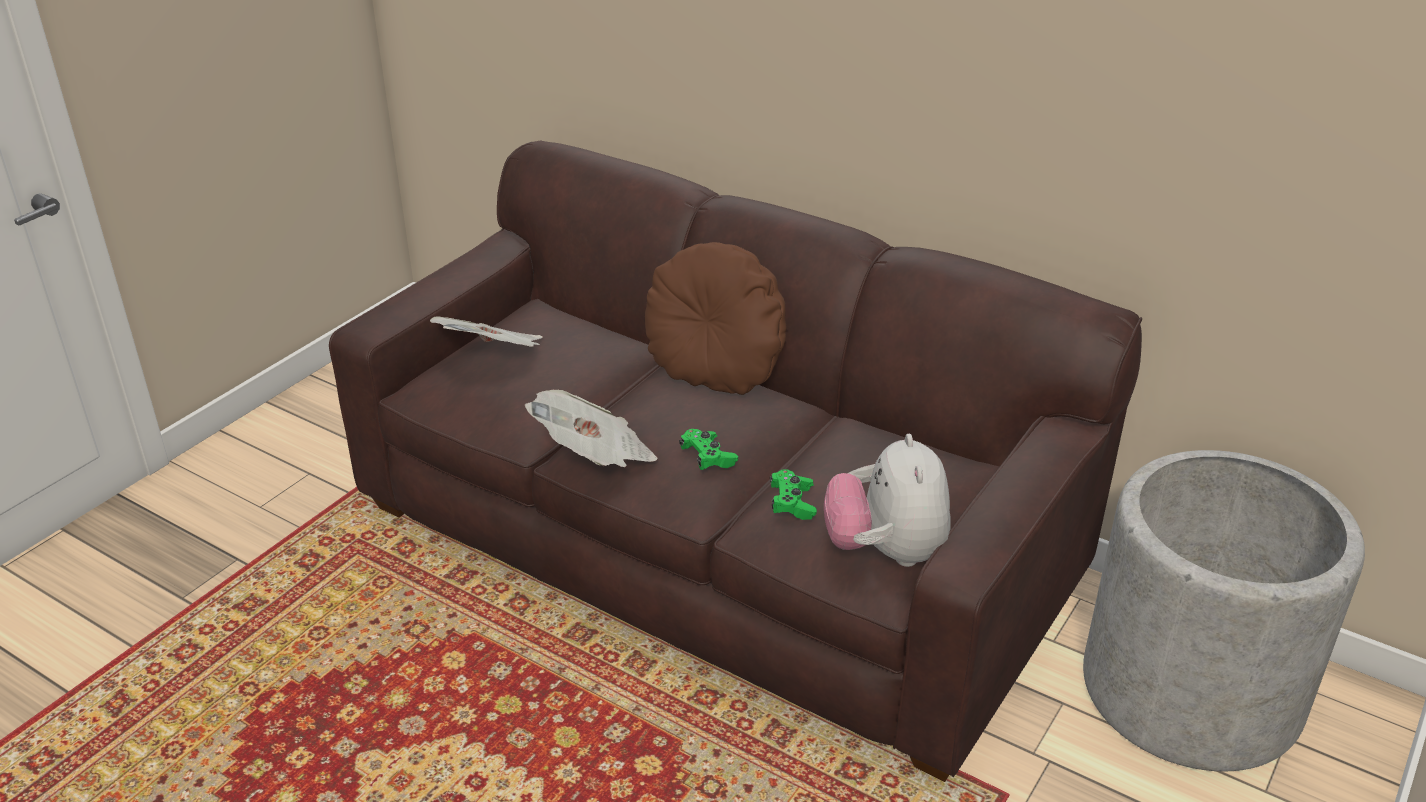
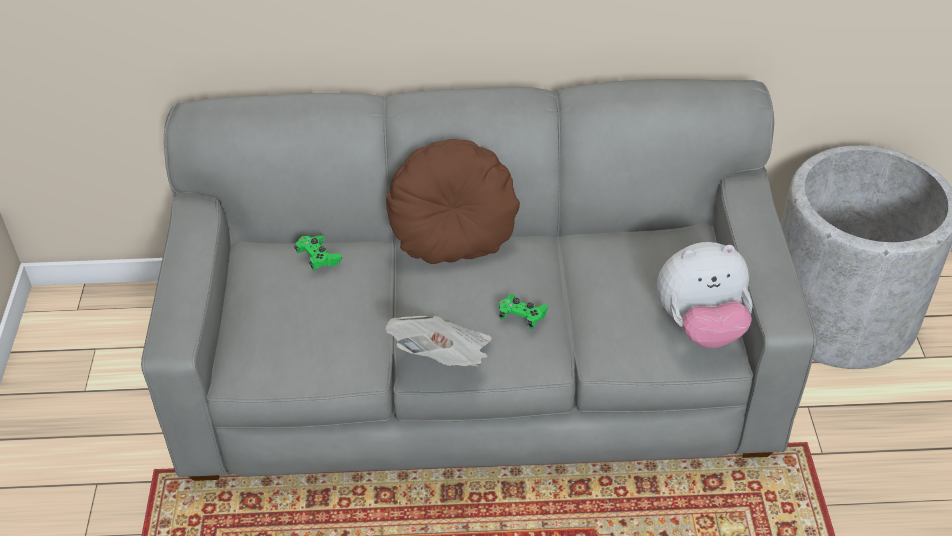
camera: 35 degrees left, 10 degrees up
(494, 356) = (273, 311): newspaper -> none
(711, 548) = (476, 374): brown sofa -> grey sofa
(792, 503) = (611, 322): green game controller -> green game controller (318, 258)
(885, 551) = (700, 327): plush toy -> plush toy turned 60 degrees counterclockwise

